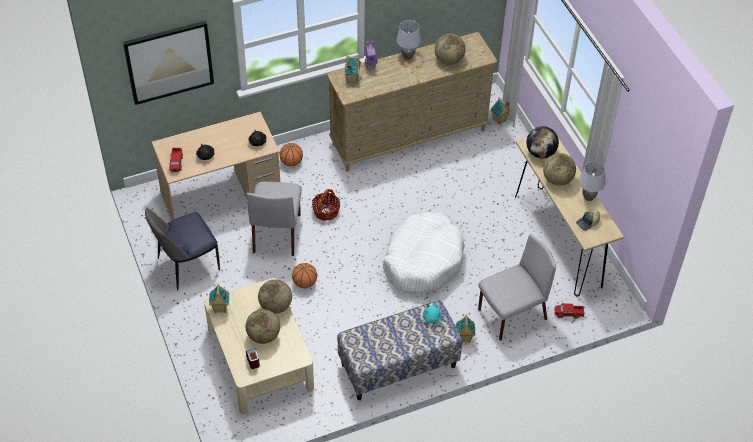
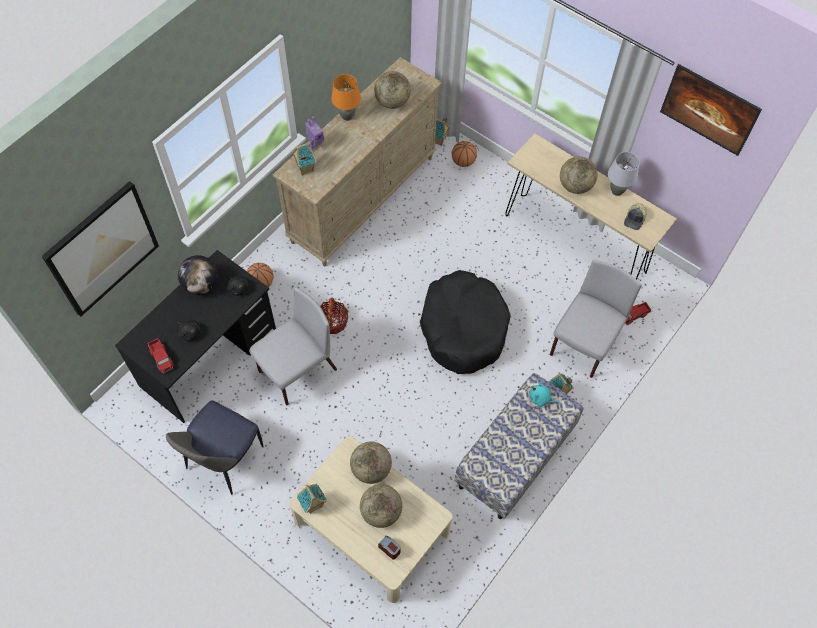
camera: 30 degrees left, 10 degrees up
(221, 195) = (209, 357): beige desk -> black desk
(277, 232) = (296, 371): grey chair -> grey chair turned 105 degrees counterclockwise
(304, 283) = (362, 415): basketball -> basketball (463, 162)
(408, 56) = (347, 116): grey table lamp -> orange table lamp
(423, 260) = (463, 328): white dog bed -> black dog bed
(540, 153) = (539, 164): globe -> globe (201, 285)
(649, 151) = (704, 121): none -> picture

